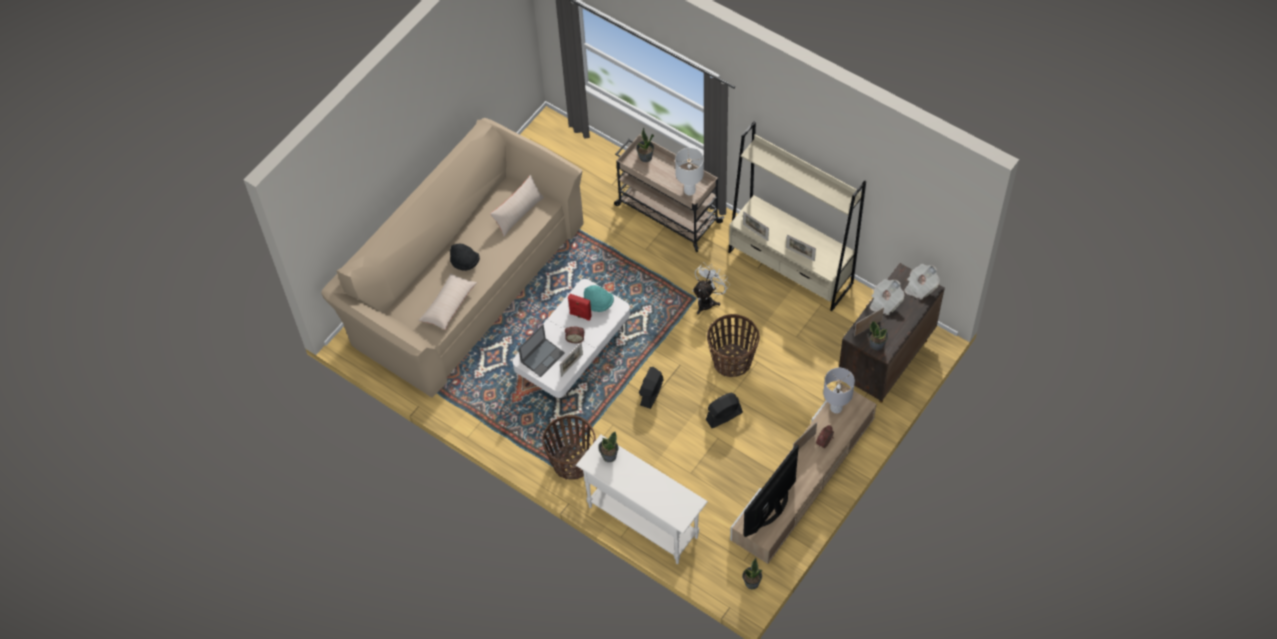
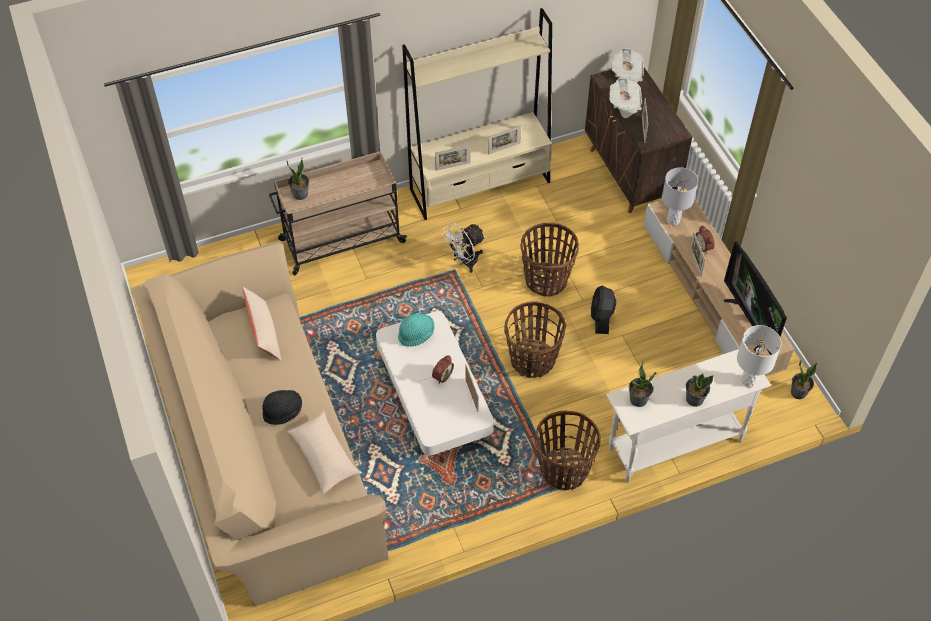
camera: 60 degrees left, 5 degrees down
(542, 357) = (441, 415): laptop -> none
(580, 315) = (417, 357): red speaker -> none
(651, 392) = (532, 360): black fan -> basket
(689, 190) = (370, 182): white table lamp -> white table lamp (748, 381)
(708, 300) = (464, 262): white fan -> white fan turned 105 degrees counterclockwise
(877, 344) = (665, 132): potted plant -> potted plant (694, 399)

